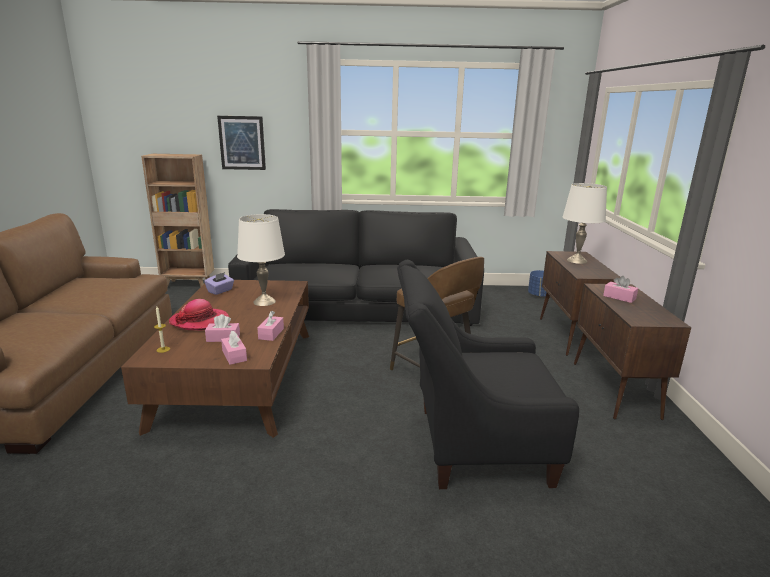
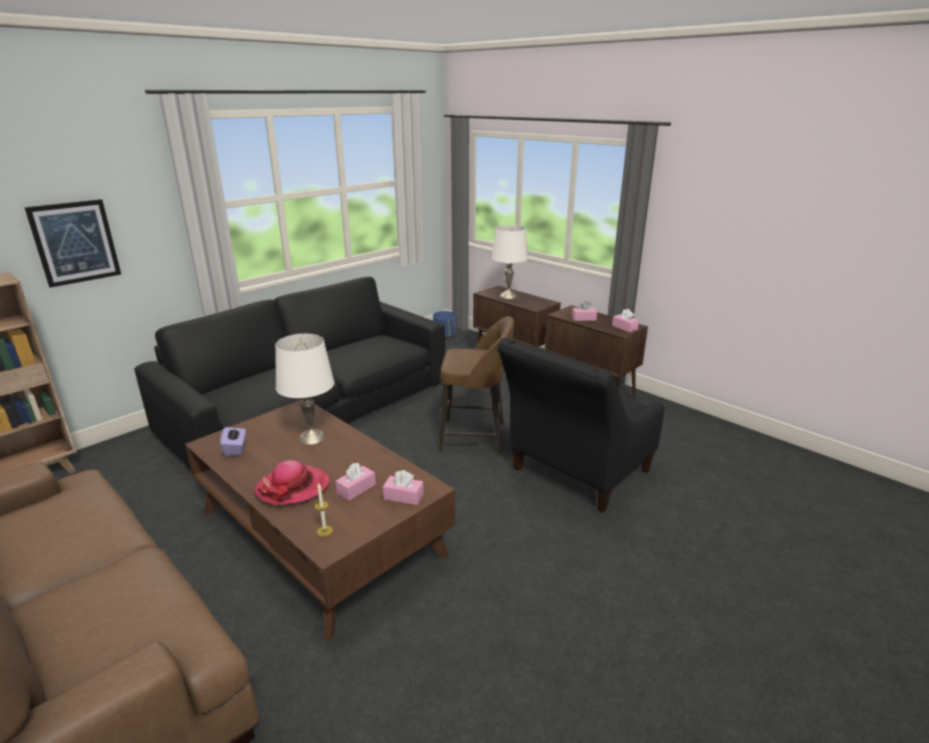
camera: 45 degrees left, 5 degrees up
(271, 334) = (389, 461): pink tissue box -> pink tissue box (624, 327)

